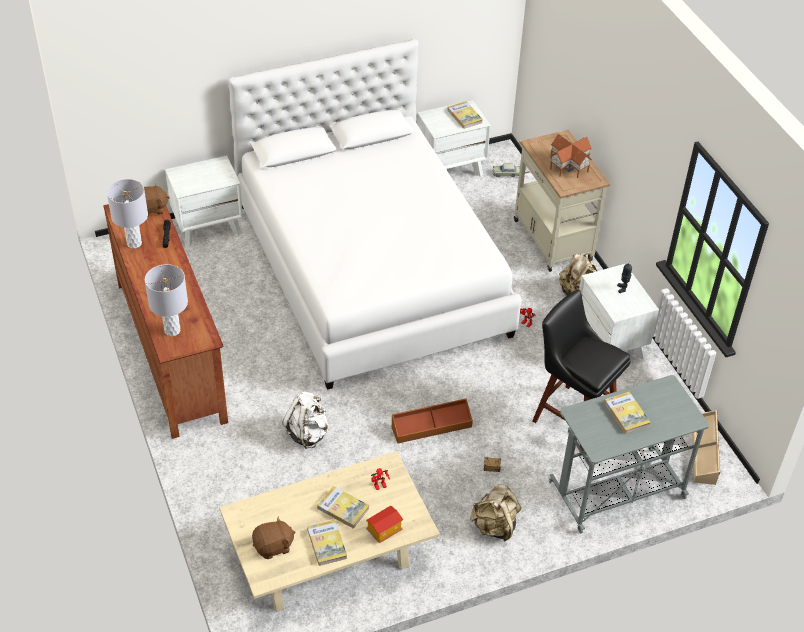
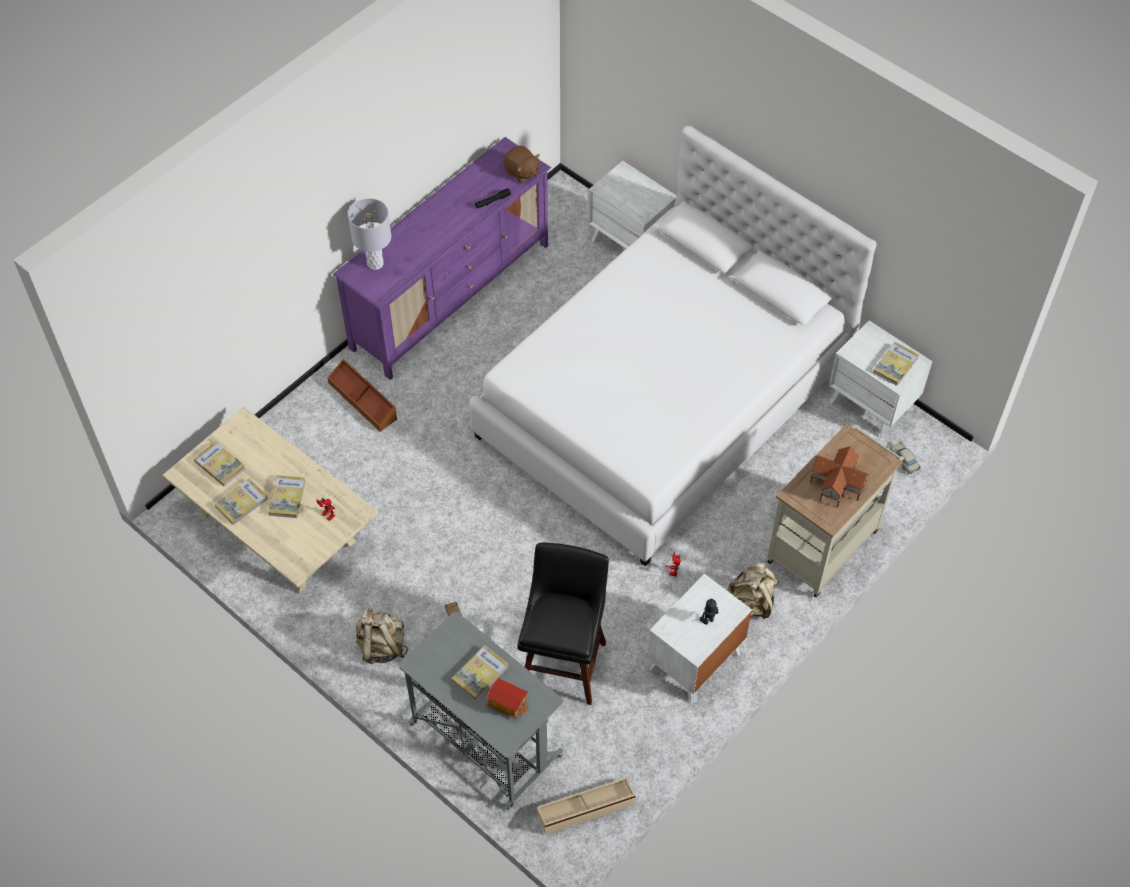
camera: 65 degrees right, 10 degrees up
(134, 243) = (468, 183): grey table lamp -> none
(171, 351) = (451, 296): brown dresser -> purple dresser
(273, 546) = (220, 465): brown plush toy -> book
(308, 433) = (412, 446): white backpack -> none
(384, 530) = (278, 540): toy house -> toy house (508, 703)
(431, 426) = (478, 542): brown storage box -> brown storage box (363, 400)

